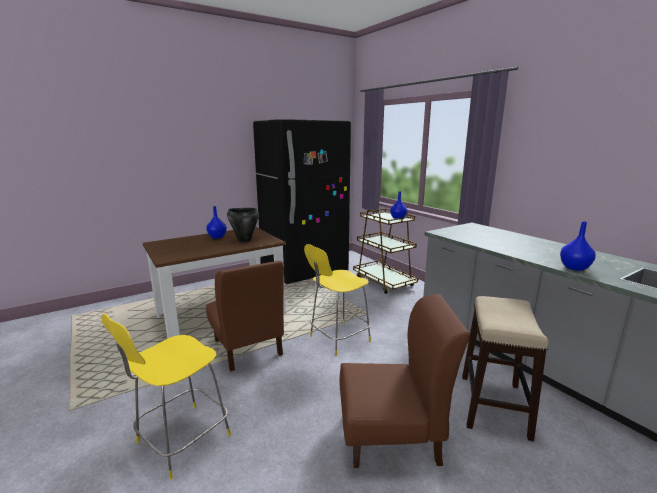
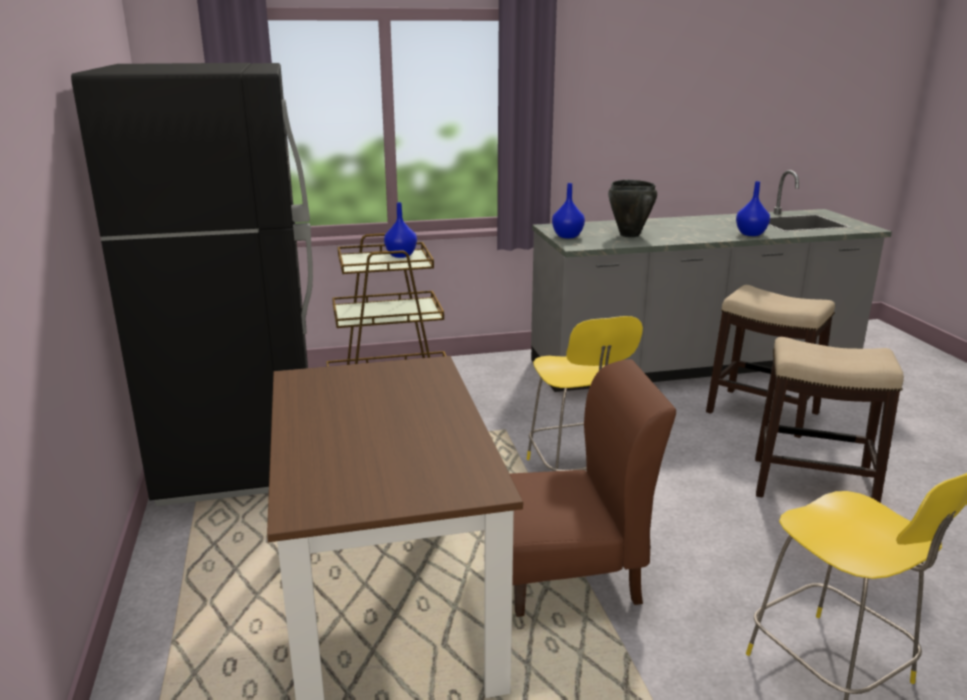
camera: 70 degrees left, 5 degrees up
(217, 237) = (333, 420): blue vase -> blue vase (568, 236)
(244, 240) = (398, 391): black cooking pot -> black cooking pot (629, 235)
(391, 436) = (814, 485): brown chair -> stool

